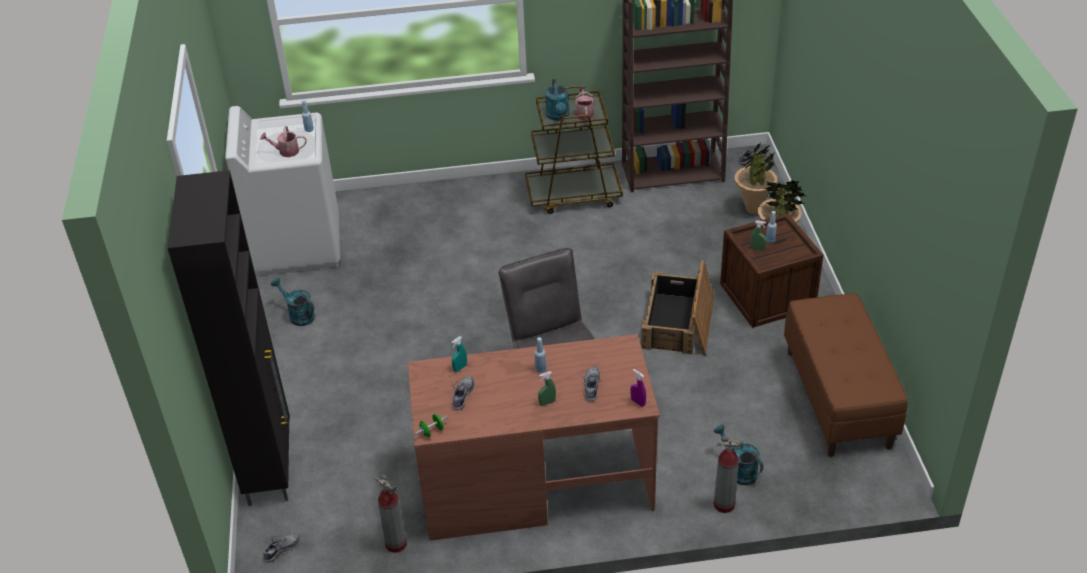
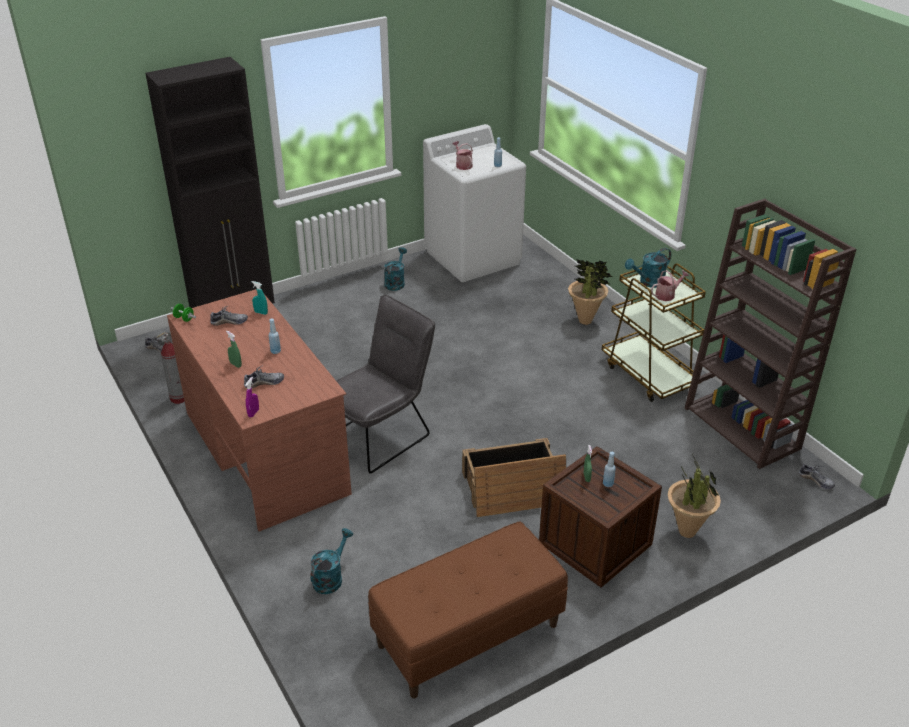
camera: 65 degrees right, 5 degrees down
(724, 504) = (282, 577): fire extinguisher -> none
(753, 209) = (730, 501): potted plant -> potted plant (585, 321)

